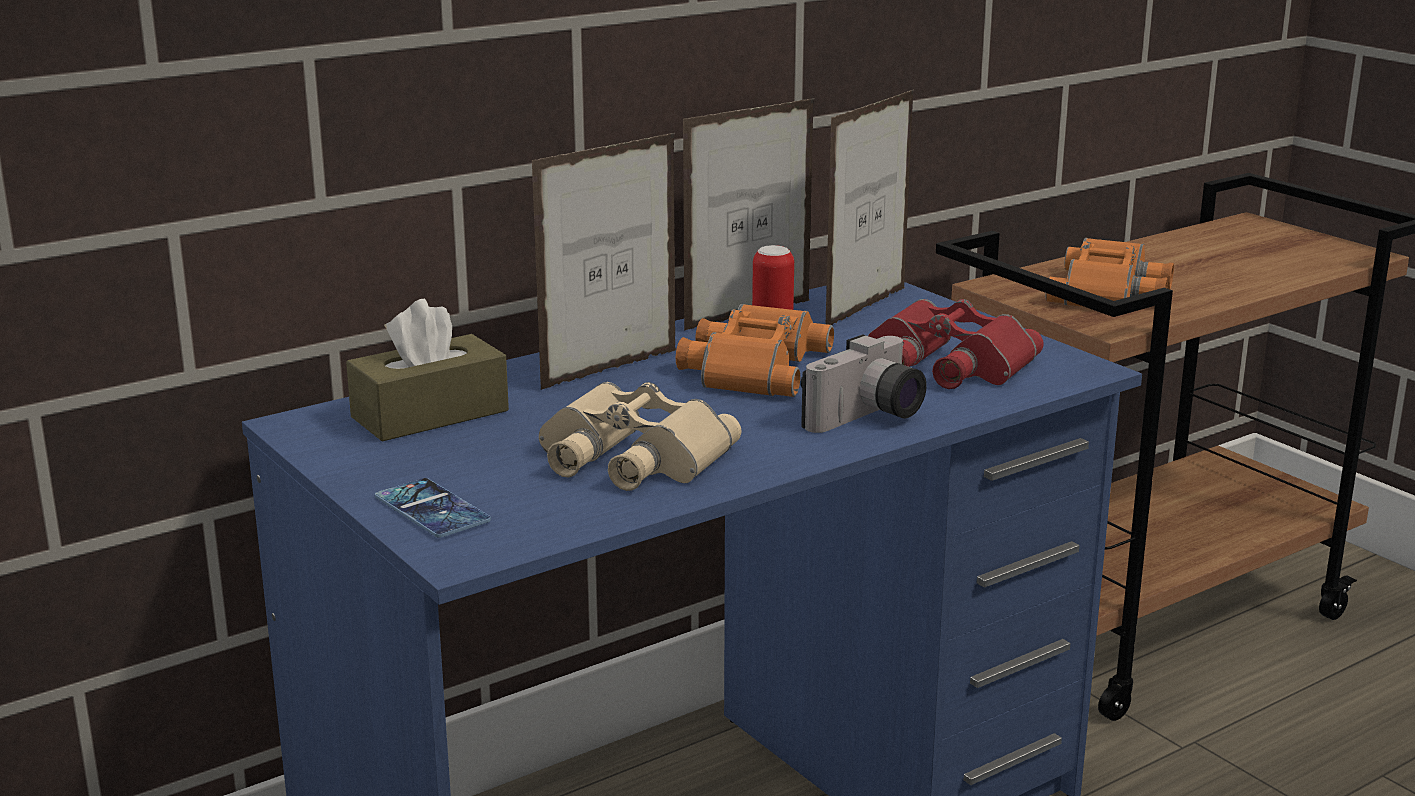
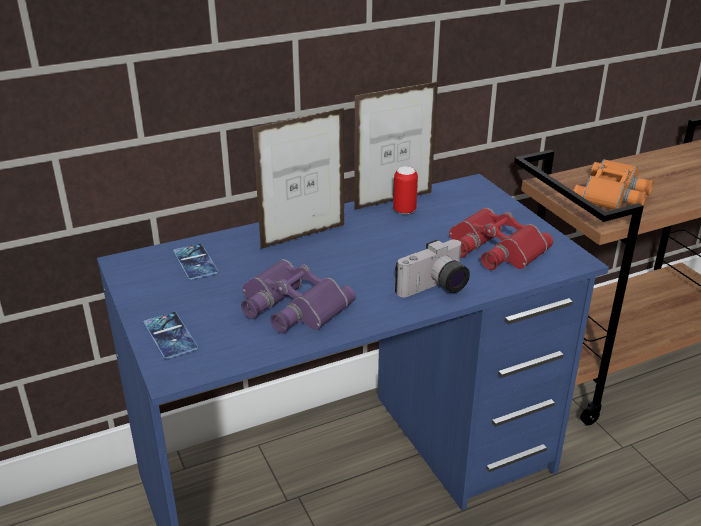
camera: 10 degrees right, 10 degrees up
(430, 414) = (195, 262): brown tissue box -> phone
(629, 458) = (290, 306): beige binoculars -> purple binoculars
(750, 366) = (382, 241): orange binoculars -> none
(866, 308) = (462, 200): picture frame -> none

